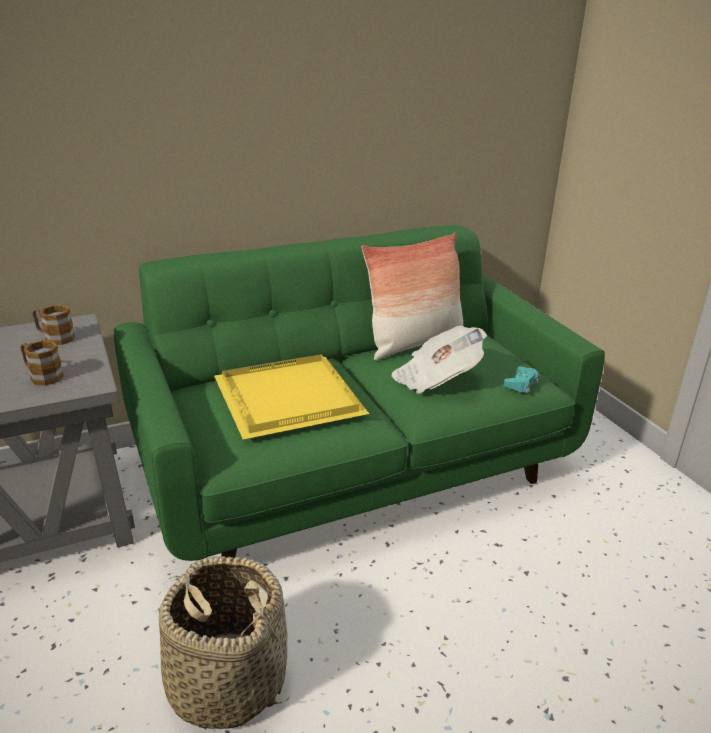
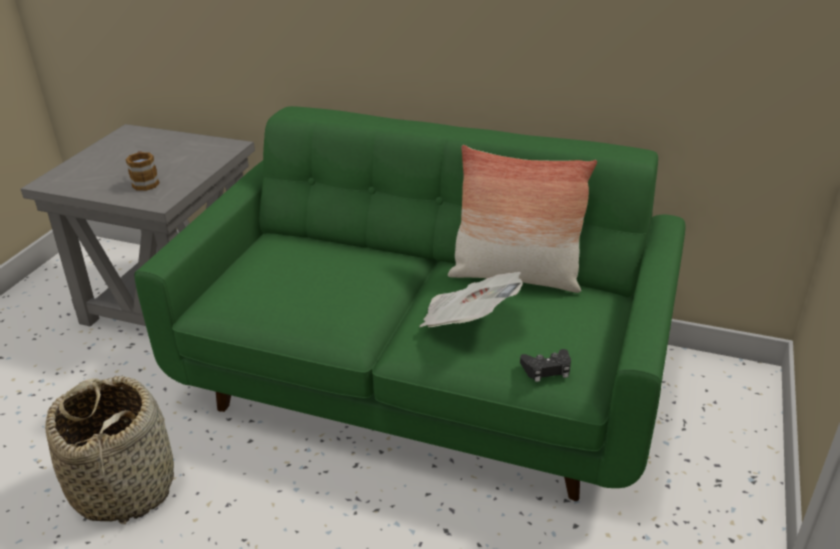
camera: 45 degrees right, 5 degrees up
(55, 337) = (198, 153): mug -> none
(287, 400) = (314, 279): yellow tray -> none
(521, 383) = (547, 369): turquoise game controller -> black game controller

